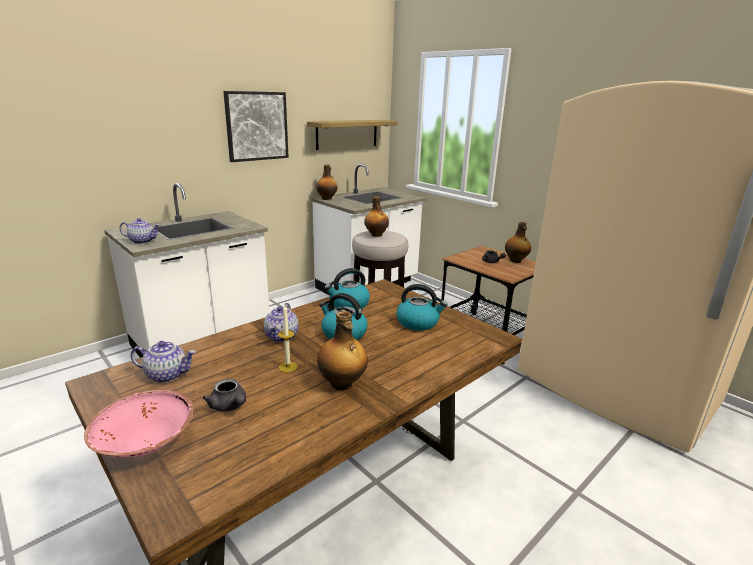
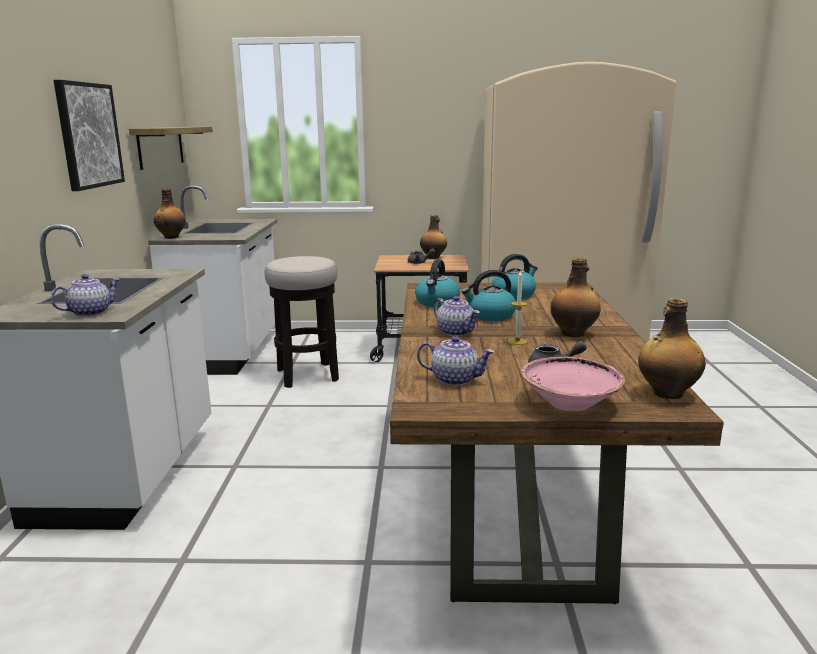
camera: 45 degrees left, 5 degrees down
(167, 374) = (455, 379): teapot -> teapot turned 60 degrees clockwise
(376, 235) = (296, 260): bottle -> bottle (666, 393)

